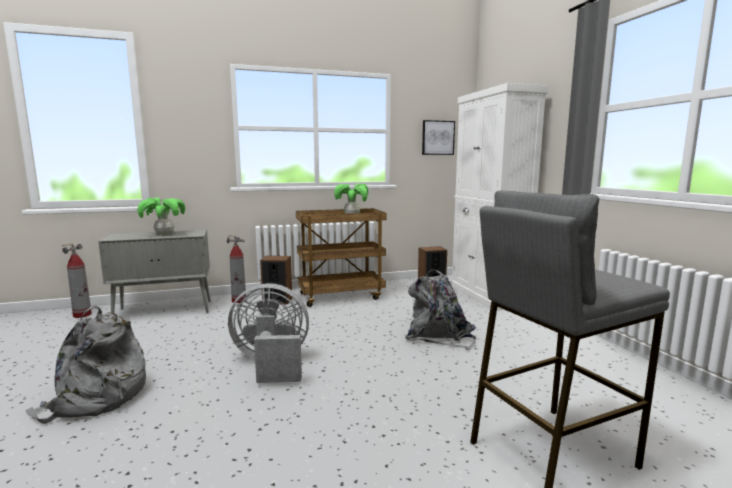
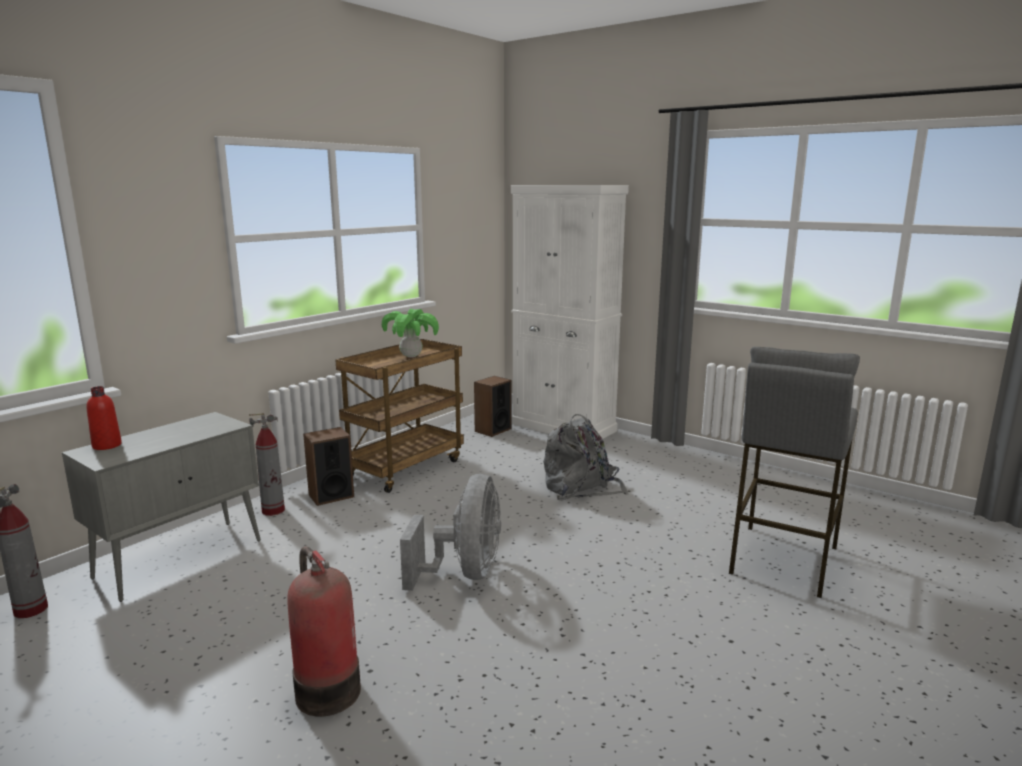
camera: 35 degrees left, 5 degrees up
(96, 399) = (326, 689): grey backpack -> fire extinguisher
(130, 234) = (107, 445): none -> red bottle
(165, 234) = (178, 435): potted plant -> none
(271, 364) = (465, 573): grey fan -> grey fan turned 135 degrees clockwise
(437, 138) = (470, 231): picture -> none

